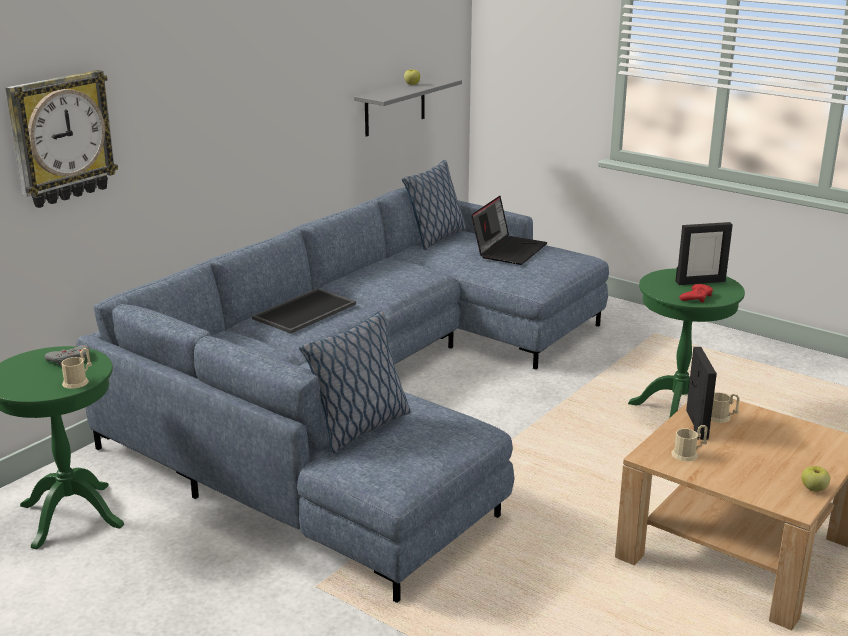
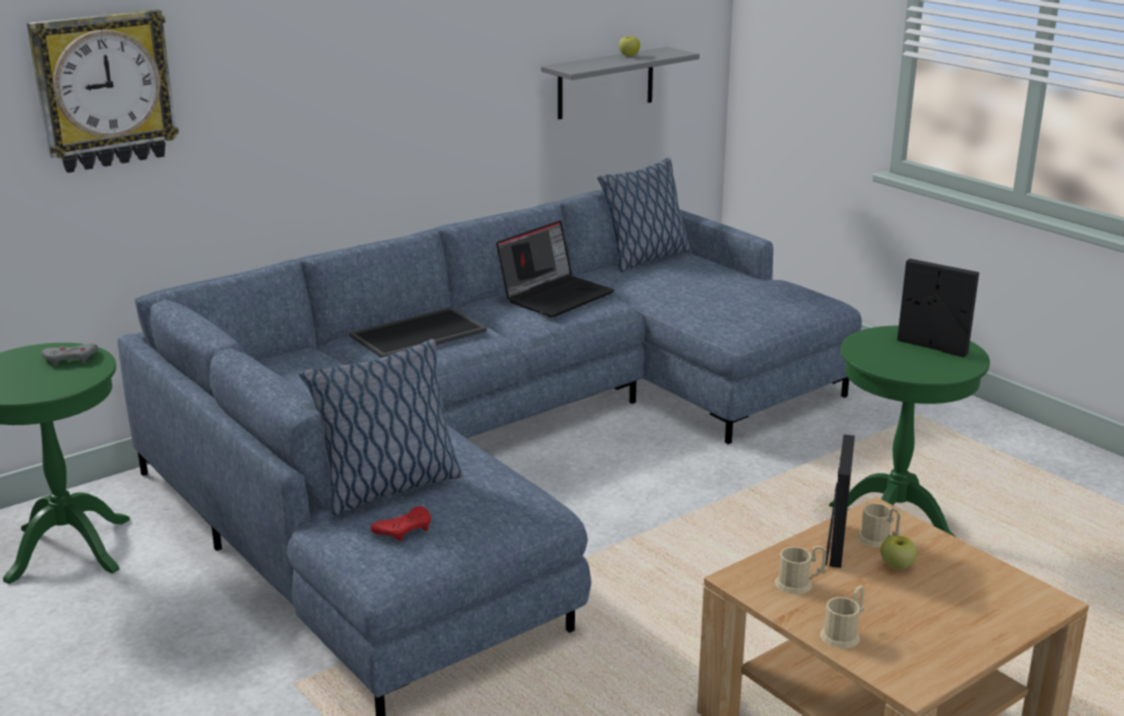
camera: 15 degrees right, 0 degrees up
(78, 381) = (60, 386): beige mug -> beige mug (844, 634)
(509, 250) = (727, 282): laptop -> laptop (556, 295)
(696, 297) = (911, 368): red game controller -> red game controller (404, 529)
(700, 281) = (931, 347): picture frame -> picture frame turned 150 degrees counterclockwise
(813, 489) = (953, 661): apple -> apple (896, 566)

